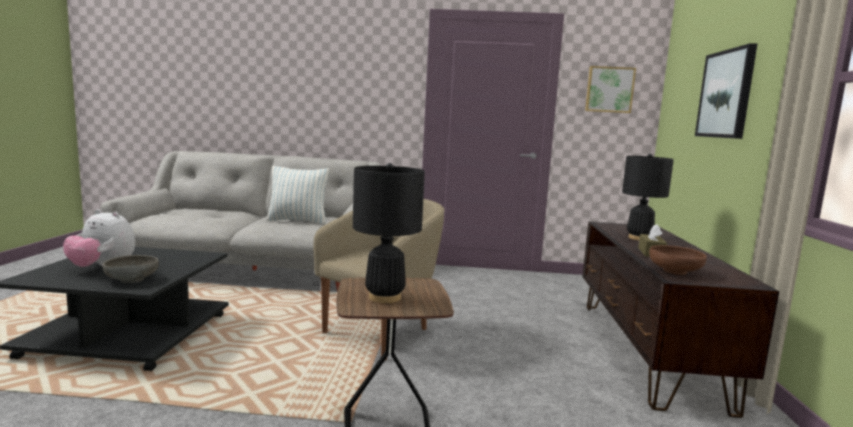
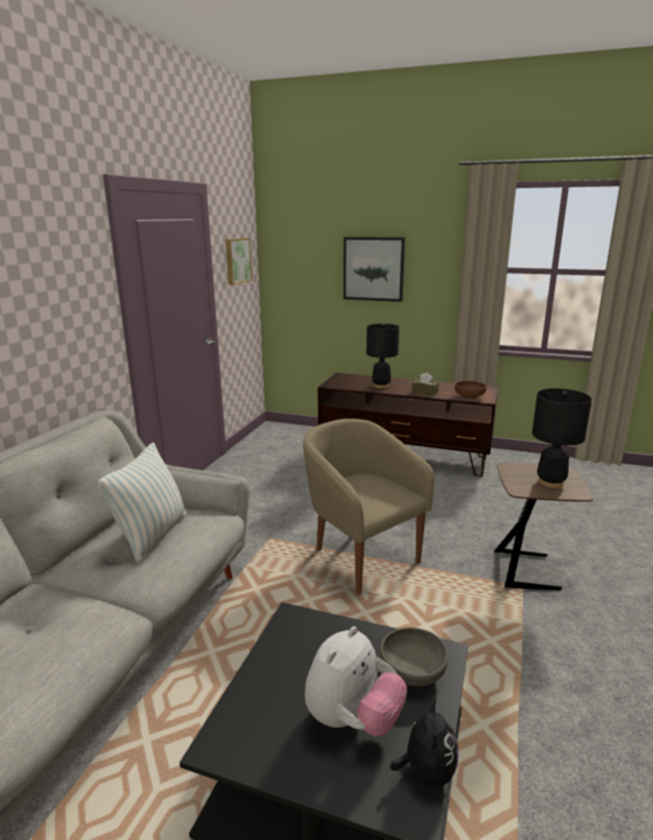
camera: 75 degrees left, 10 degrees up
(44, 281) = (426, 772): none -> plush toy

